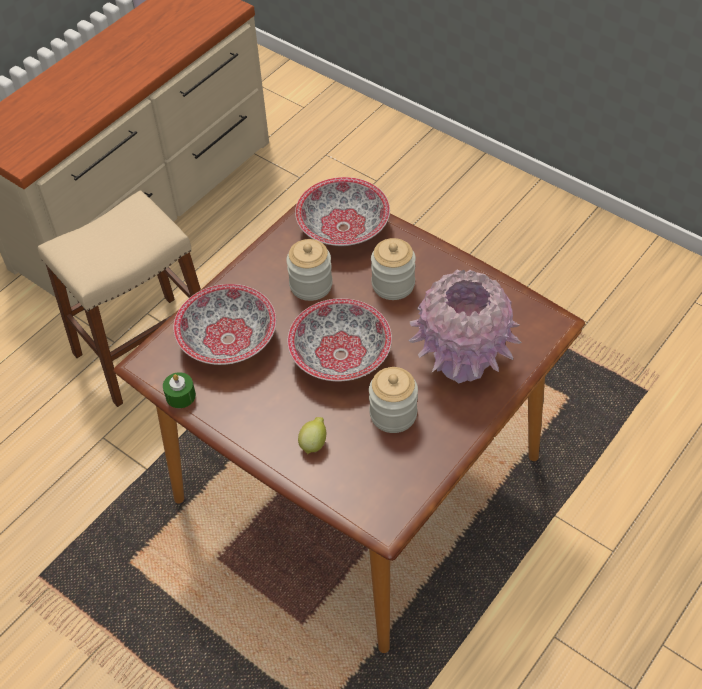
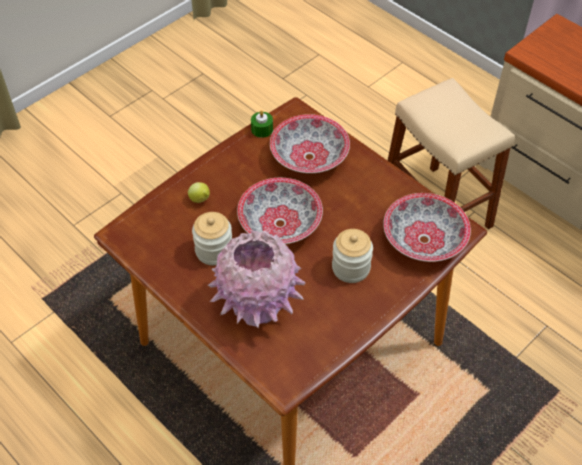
camera: 95 degrees right, 0 degrees up
(311, 285) = (358, 211): jar -> none

